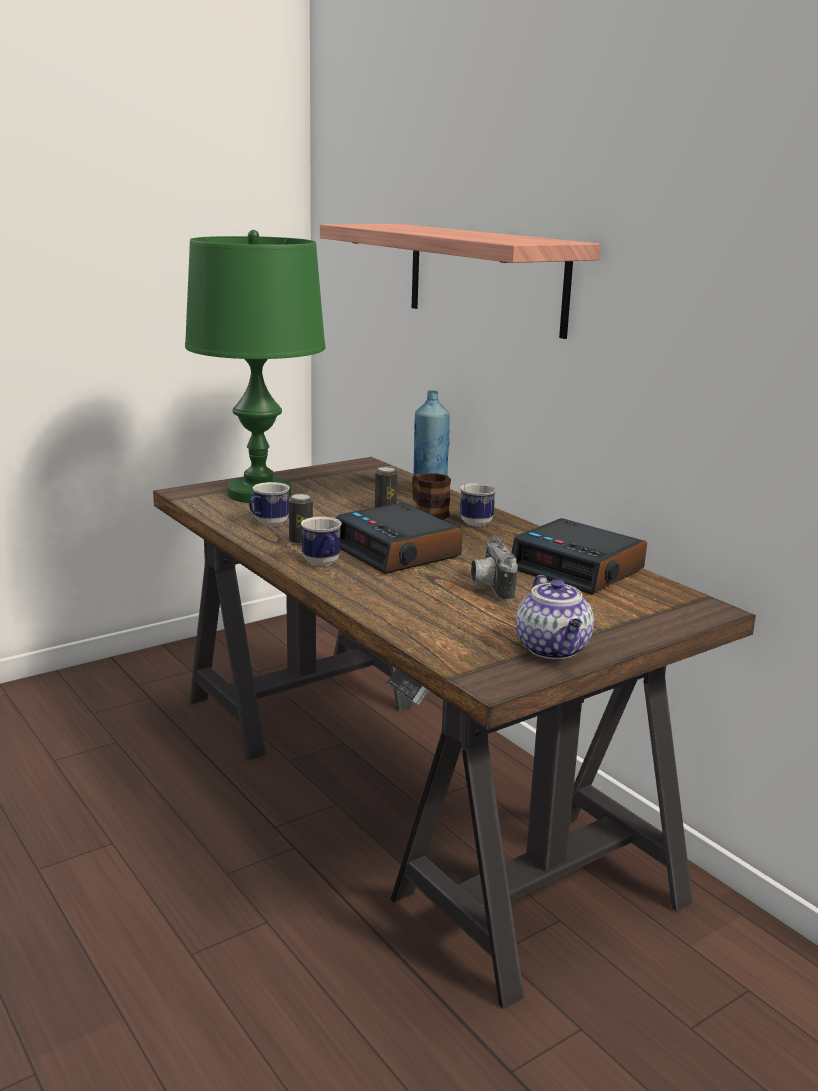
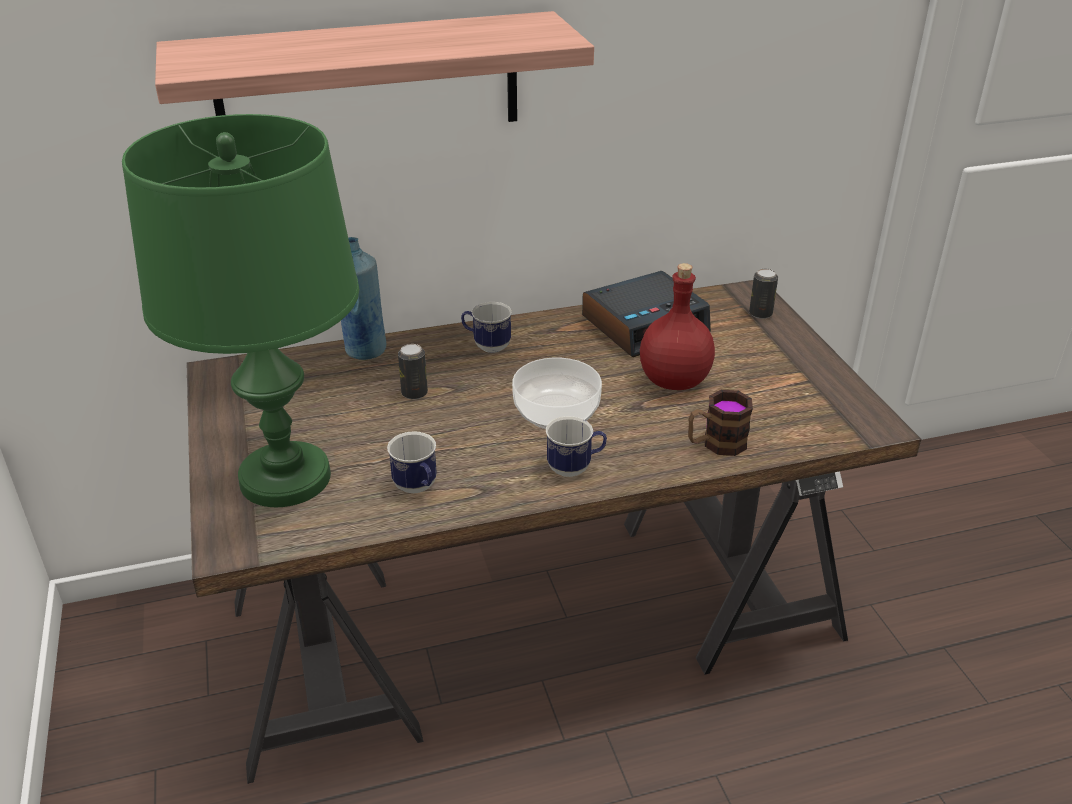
camera: 70 degrees left, 15 degrees up
(301, 541) = (492, 472): can -> can (760, 314)
(398, 551) = (557, 412): alarm clock -> bowl
(427, 512) = (441, 368): mug -> mug (716, 444)
(489, 587) = (675, 380): camera -> red bottle
(554, 649) = (819, 382): teapot -> none

